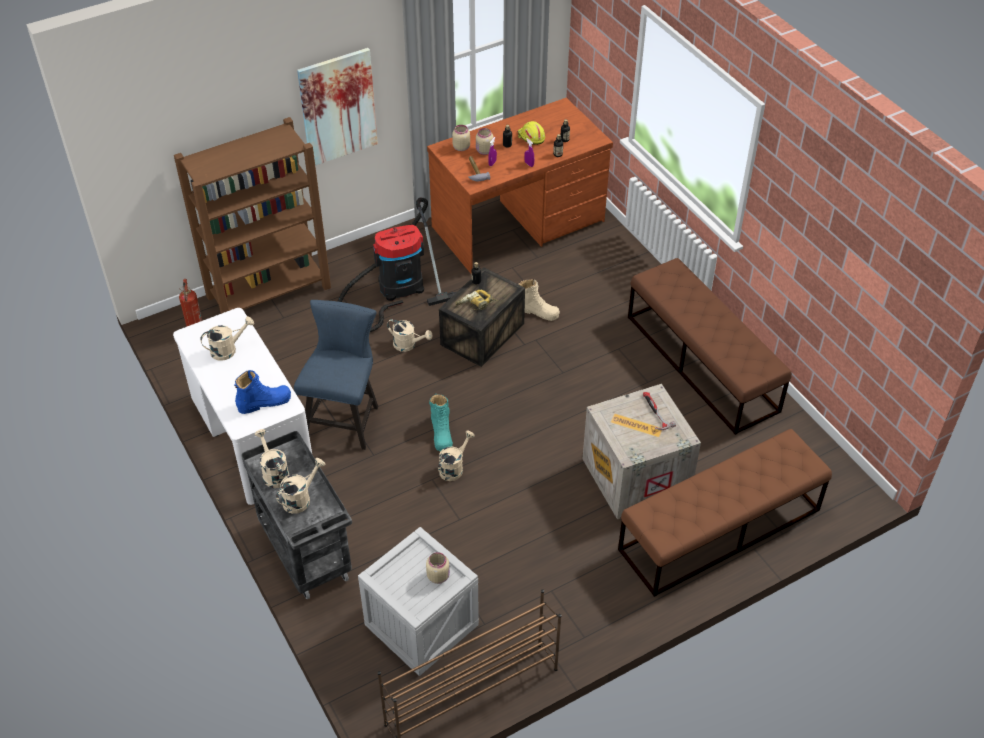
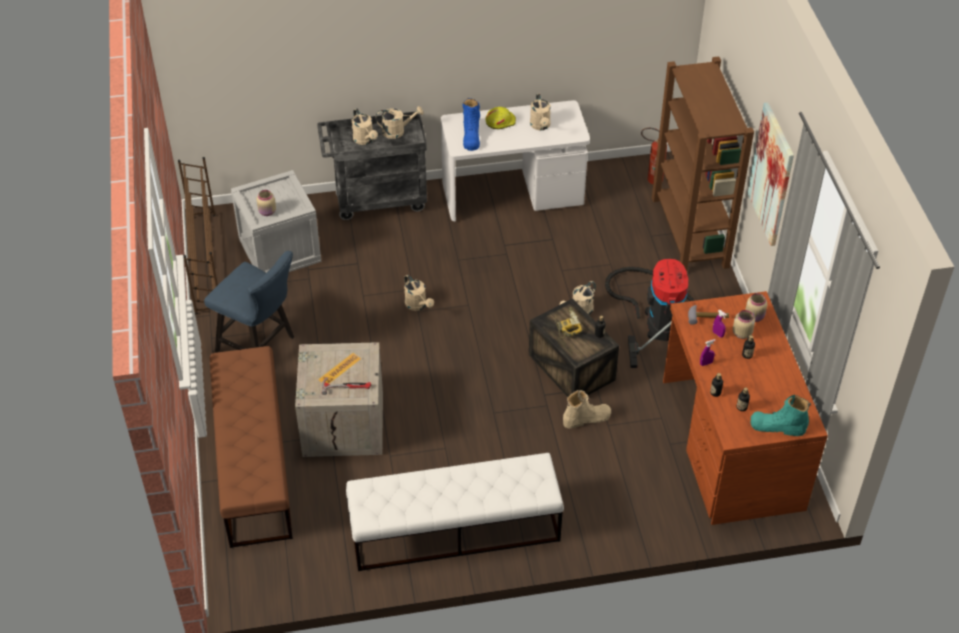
camera: 110 degrees right, 0 degrees up
(344, 418) = (508, 251): blue chair -> blue chair (260, 345)
(441, 433) = (460, 307): turquoise boot -> turquoise boot (778, 427)
(531, 137) = (755, 379): yellow hard hat -> yellow hard hat (500, 121)
(537, 311) = (586, 418): beige boot -> beige boot turned 150 degrees counterclockwise
(702, 363) = (454, 530): brown bench -> white bench

